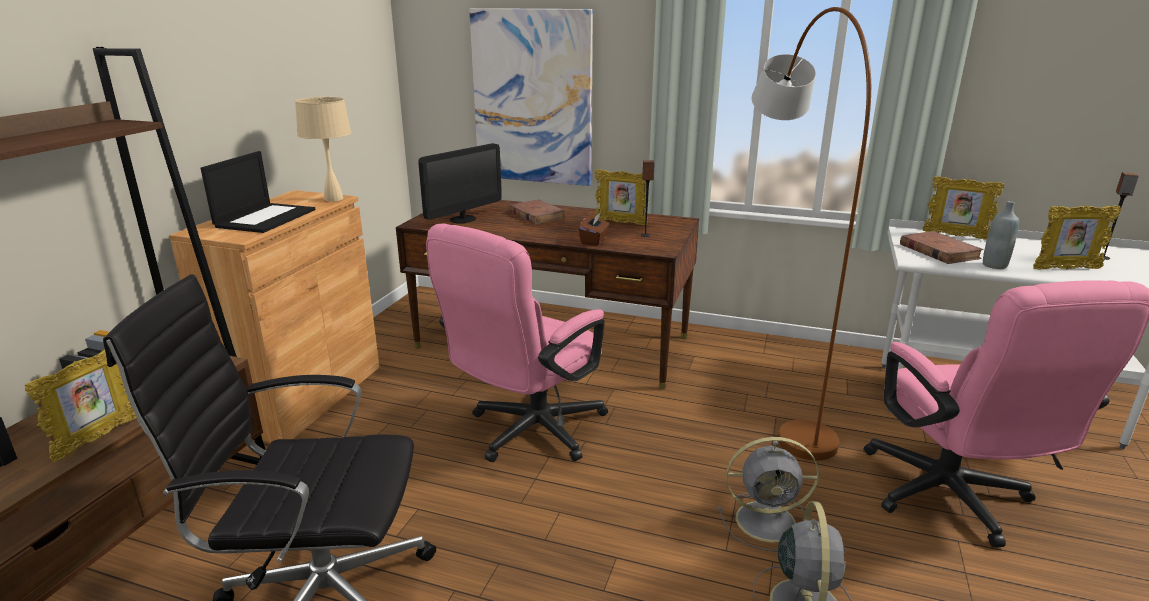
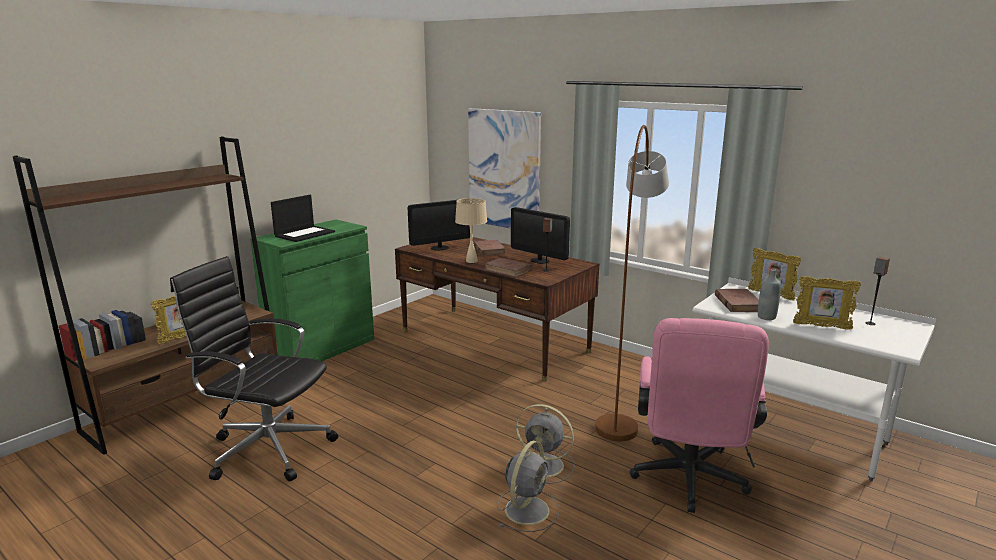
camera: 20 degrees right, 5 degrees down
(304, 396) = (321, 348): brown cabinet -> green cabinet
(334, 199) = (352, 226): beige table lamp -> beige table lamp (472, 261)
(528, 433) = (435, 391): pink office chair -> none
(594, 240) = (508, 270): brown tissue box -> brown book
(621, 223) = (539, 260): picture frame -> monitor

